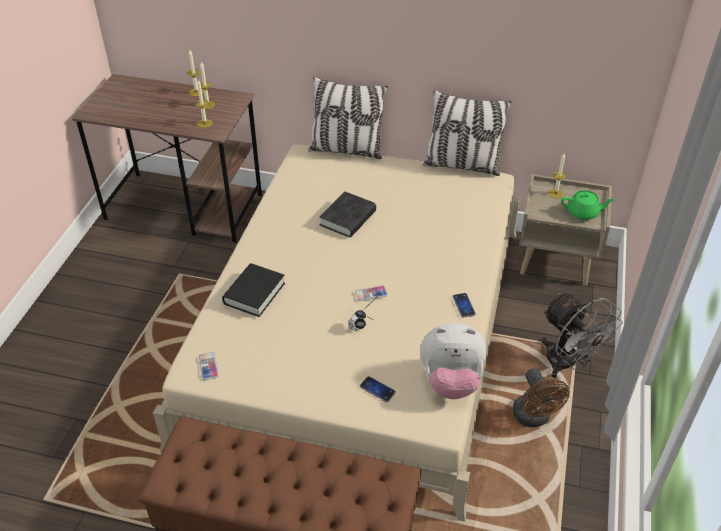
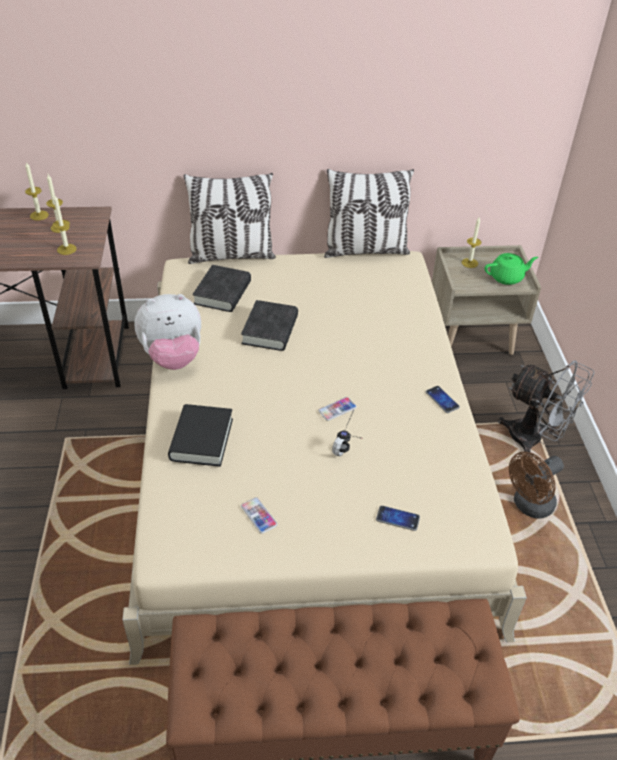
camera: 20 degrees left, 0 degrees up
(208, 366) = (185, 543): phone -> phone (258, 516)
(324, 180) = (222, 293): none -> black book
(451, 381) = (472, 488): plush toy -> plush toy (173, 357)
(533, 418) = (529, 506): brown fan -> brown fan turned 90 degrees clockwise

